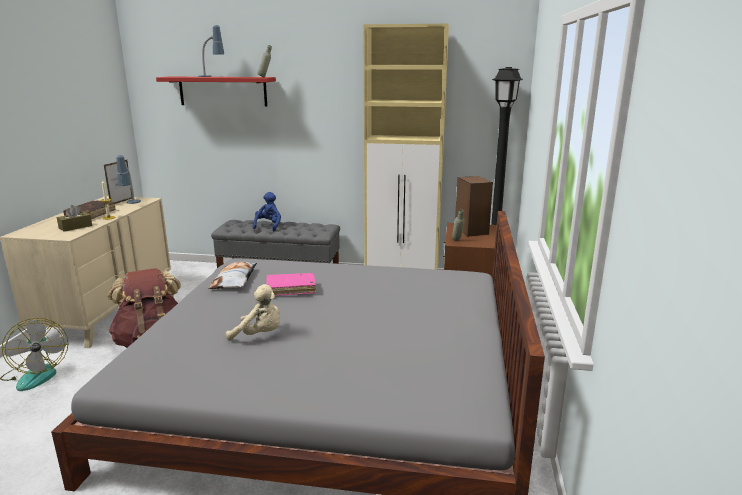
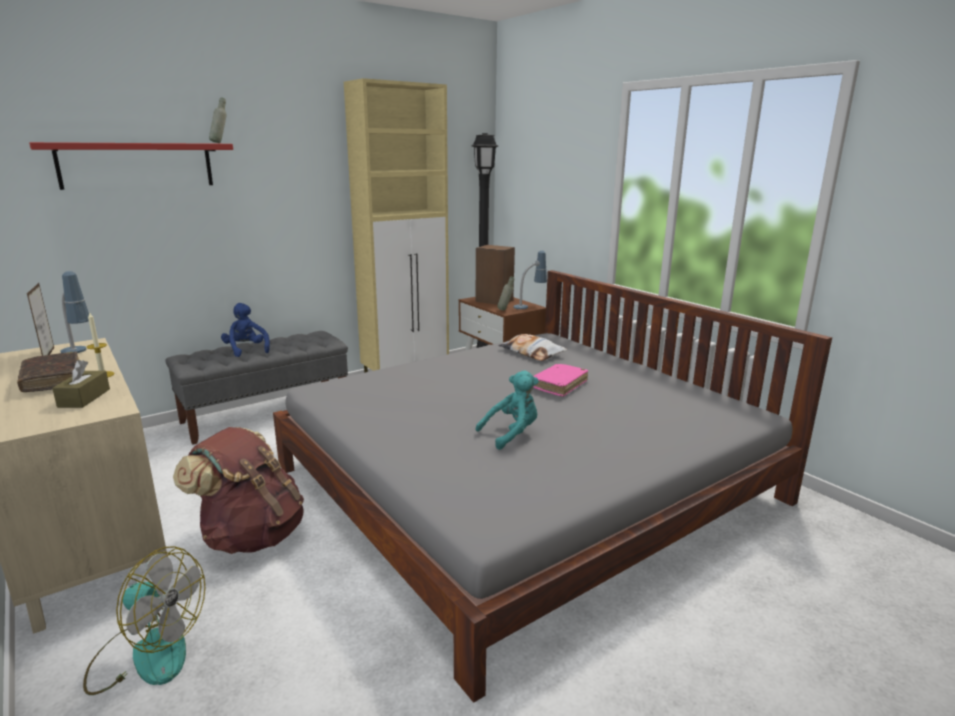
camera: 45 degrees left, 0 degrees up
(212, 76) = (128, 142): table lamp -> table lamp (529, 306)
(234, 280) = (362, 405): pillow -> pillow (532, 352)
(259, 335) = (512, 434): beige plush toy -> turquoise plush toy
(291, 289) = (443, 391): pink book -> pink book (559, 385)

